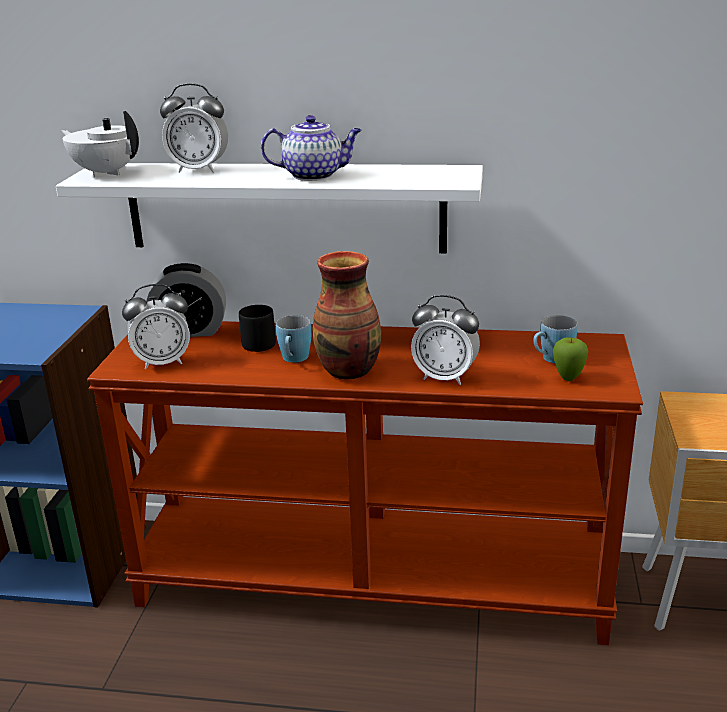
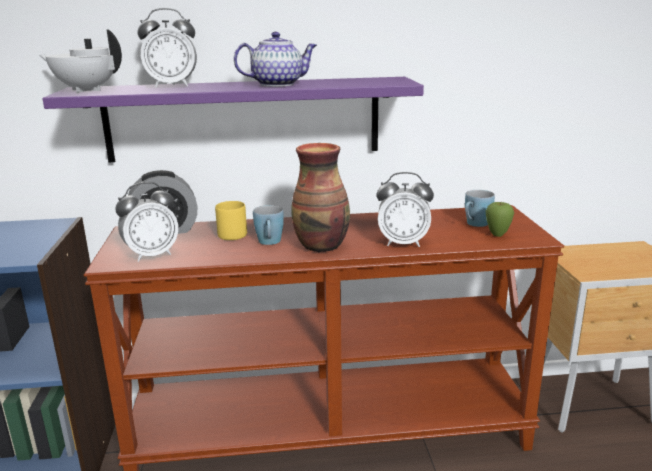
camera: 15 degrees left, 5 degrees down
(259, 343) = (231, 234): black mug -> yellow mug
(284, 207) = (243, 119): white shelf -> purple shelf

